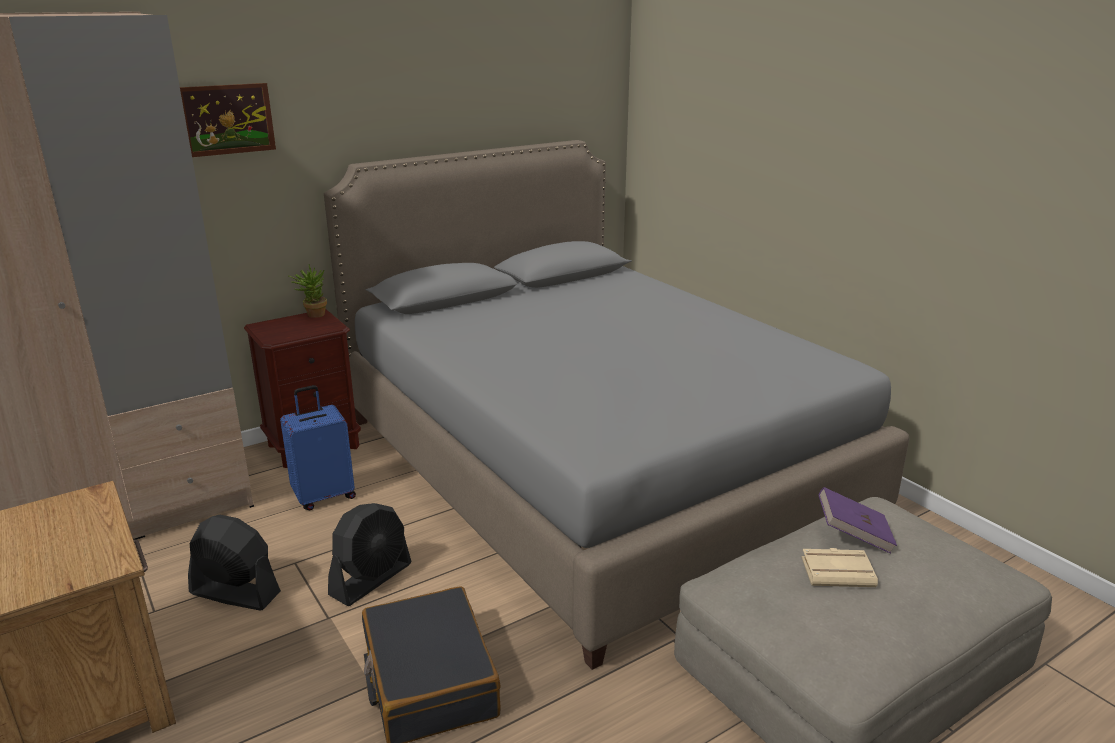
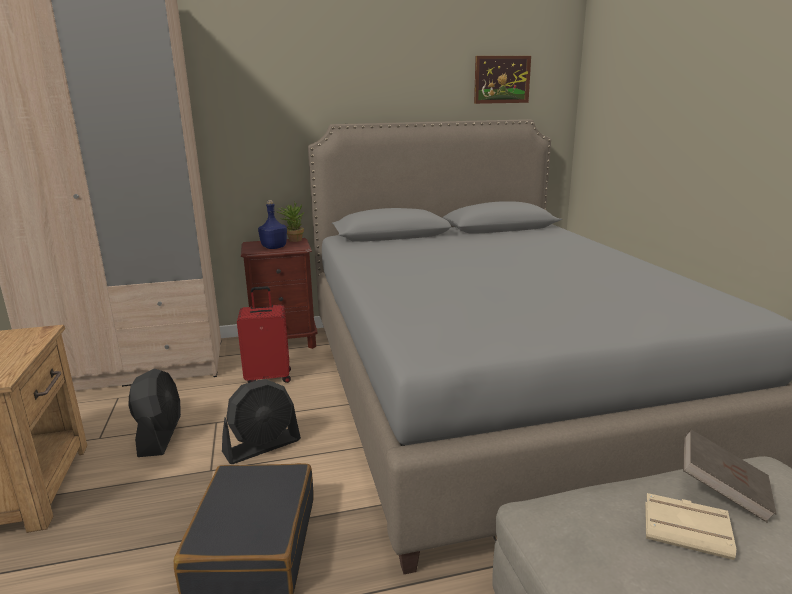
camera: 20 degrees right, 5 degrees down
(227, 119) = (237, 83): picture -> picture (502, 79)
(235, 593) = (160, 436): black fan -> black fan turned 45 degrees clockwise
(298, 330) = (273, 247): none -> blue bottle
(324, 496) = (268, 377): blue suitcase -> red suitcase
(853, 535) = (722, 491): purple book -> brown book

